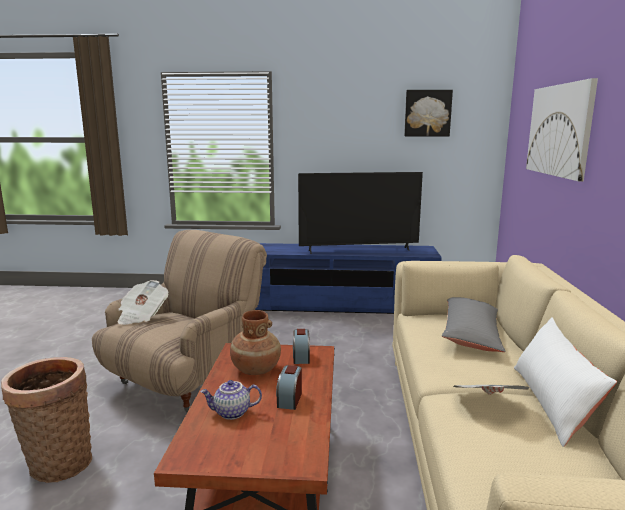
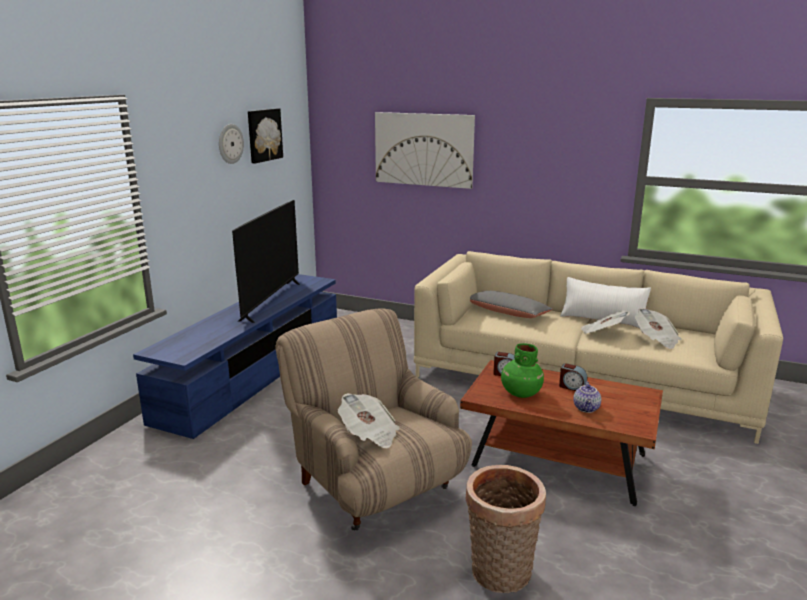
camera: 70 degrees left, 5 degrees up
(256, 369) = (520, 393): brown vase -> green vase
(378, 116) = (230, 143): none -> wall clock
(517, 459) = (656, 340): none -> newspaper

